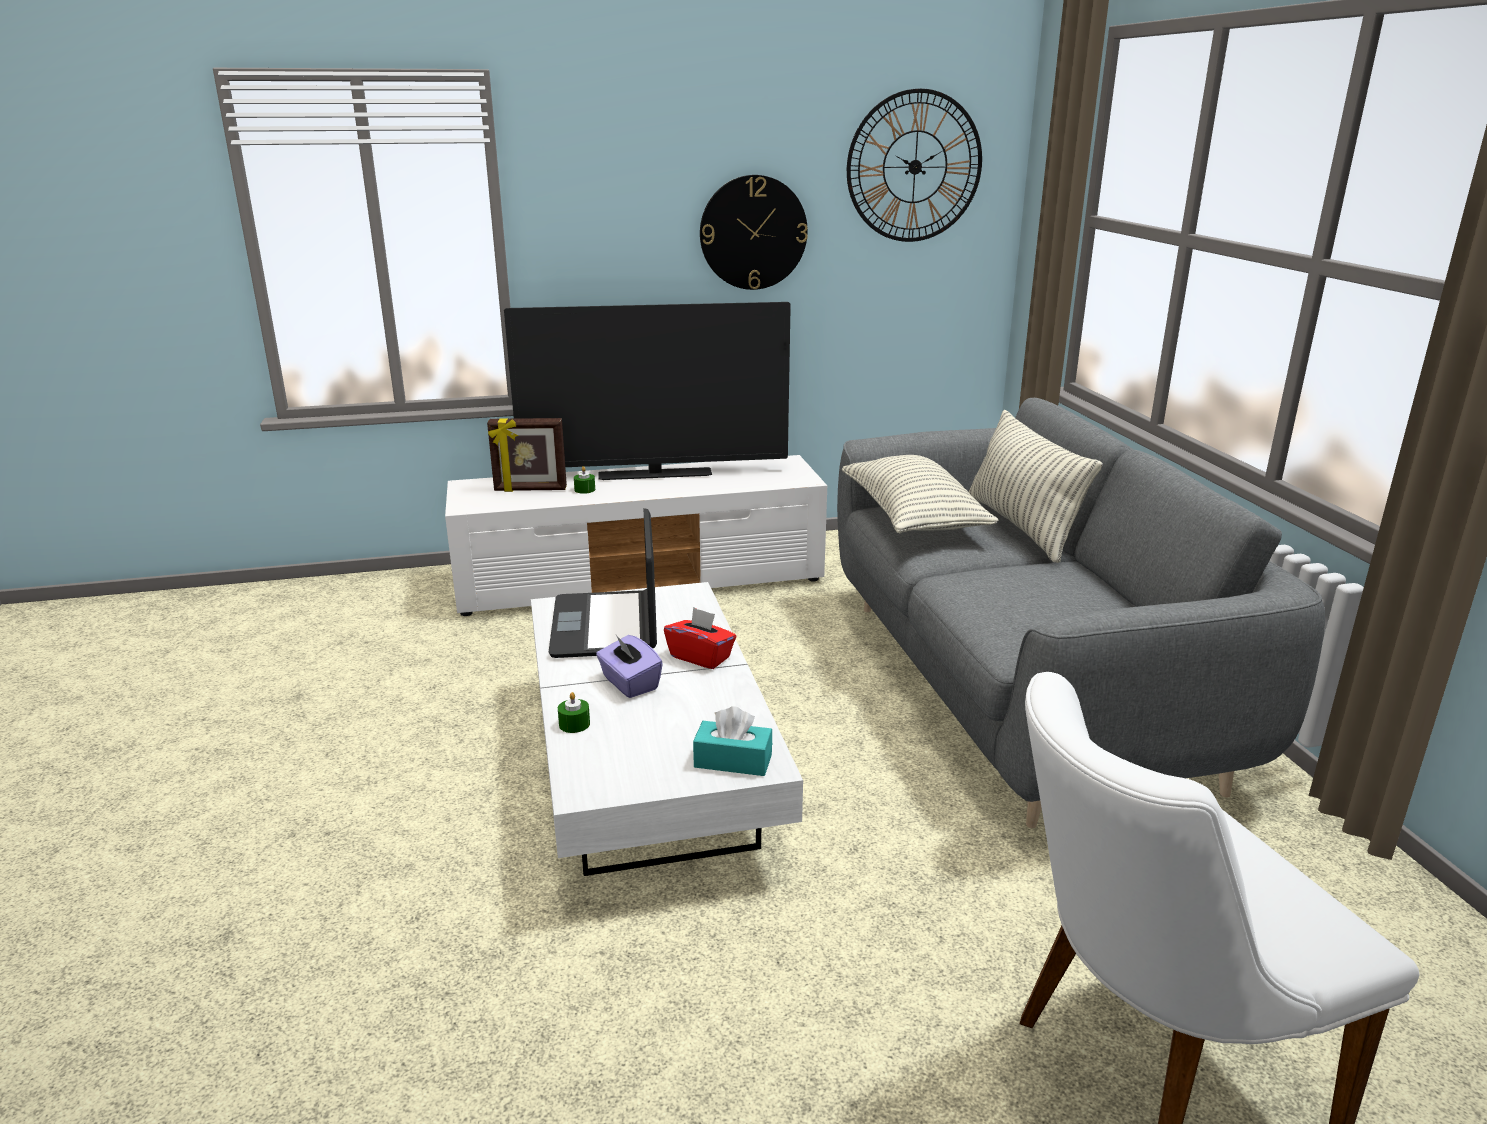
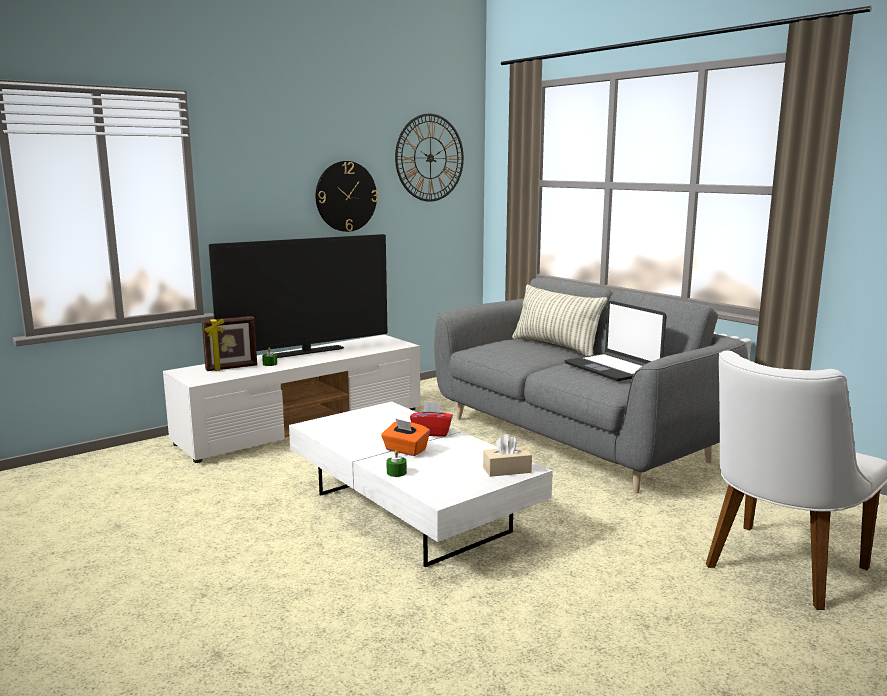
camera: 25 degrees left, 10 degrees down
(606, 626) = (356, 429): laptop -> laptop (613, 368)
(629, 683) = (405, 450): purple tissue box -> orange tissue box
(733, 761) = (507, 470): turquoise tissue box -> beige tissue box
(913, 518) = (496, 349): pillow -> none

